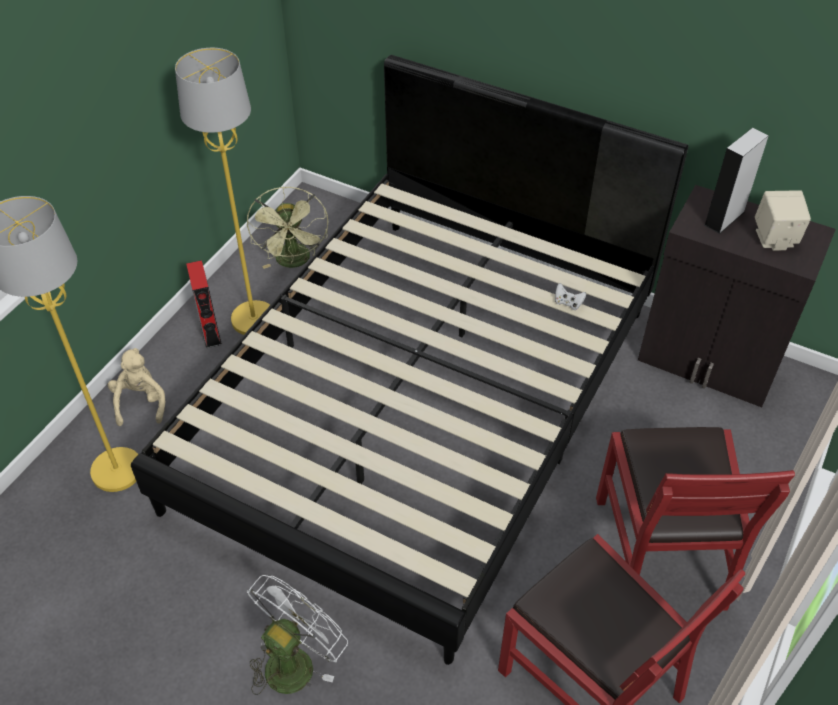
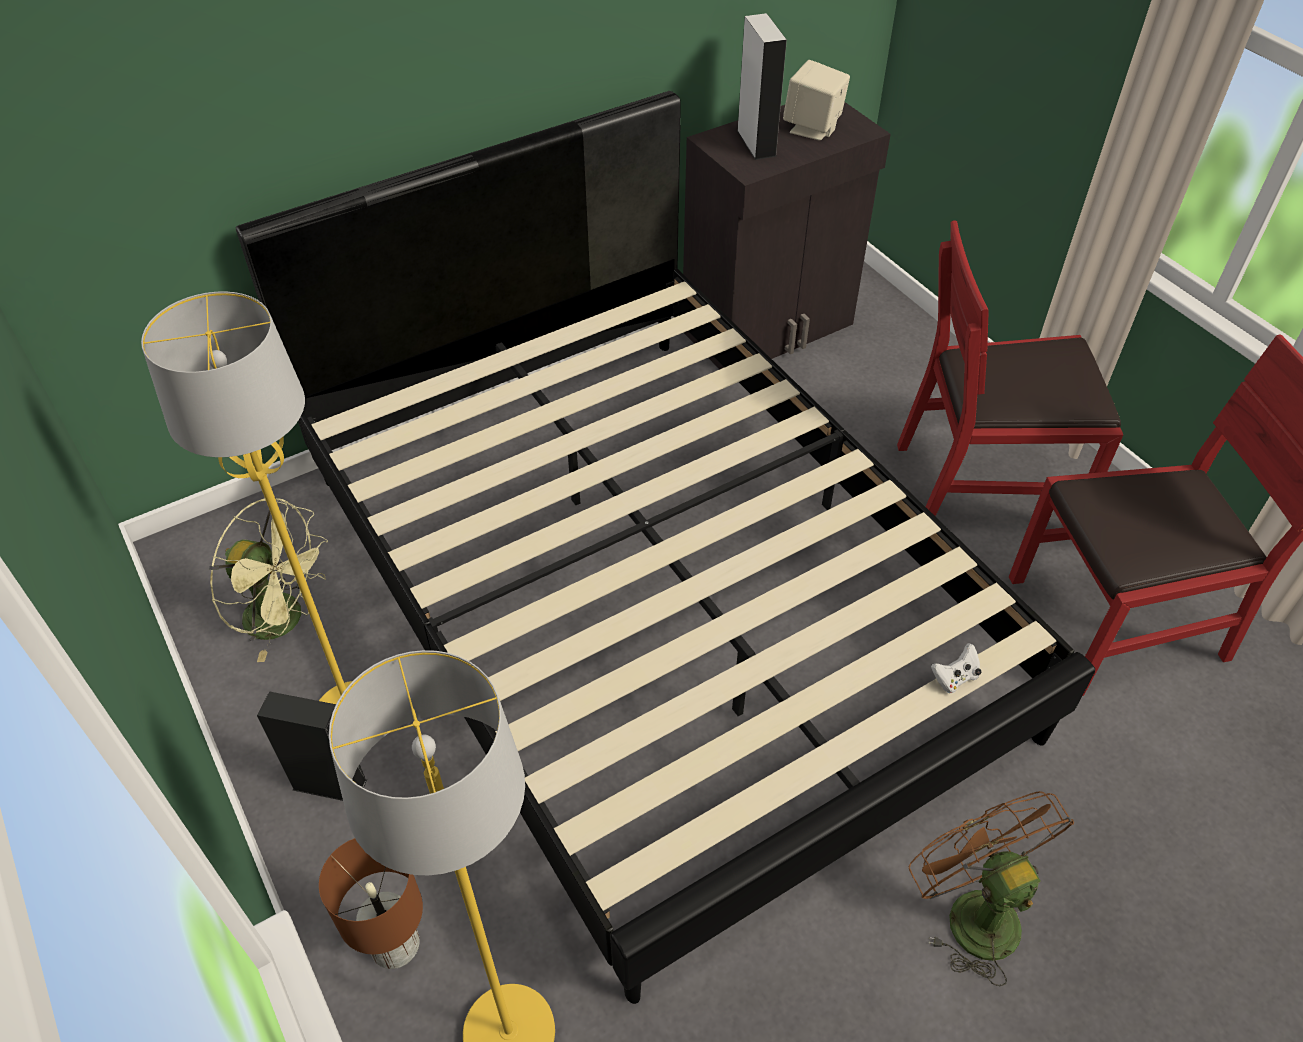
camera: 60 degrees left, 0 degrees up
(141, 402) = (395, 943): beige plush toy -> brown table lamp
(210, 332) = (330, 784): red speaker -> black speaker
(295, 660) = (971, 911): white fan -> brown fan
(568, 303) = (676, 356): white game controller -> white game controller (954, 678)
(661, 550) = (985, 485): red chair -> red chair turned 150 degrees clockwise

